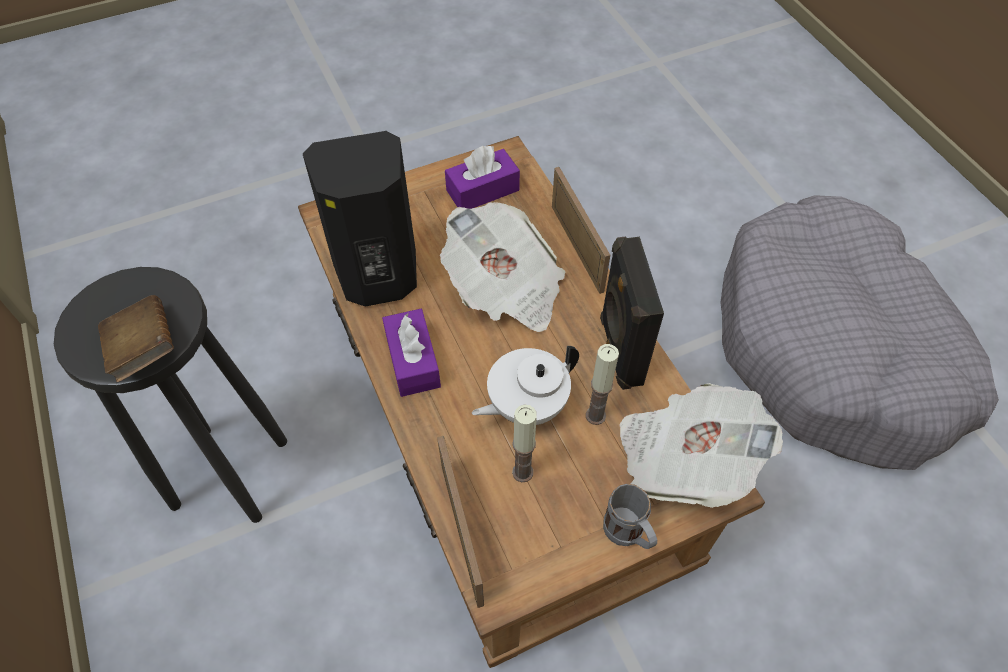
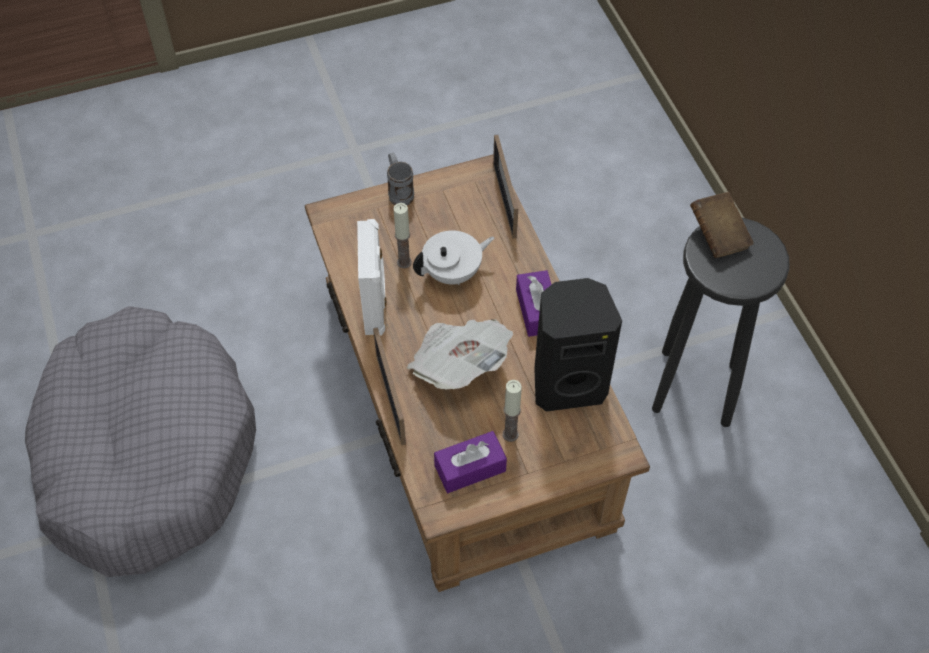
camera: 175 degrees left, 0 degrees up
(522, 472) = (461, 231): candle -> candle (510, 434)
(619, 350) = (375, 306): black speaker -> white speaker
(684, 458) = (349, 231): newspaper -> none

